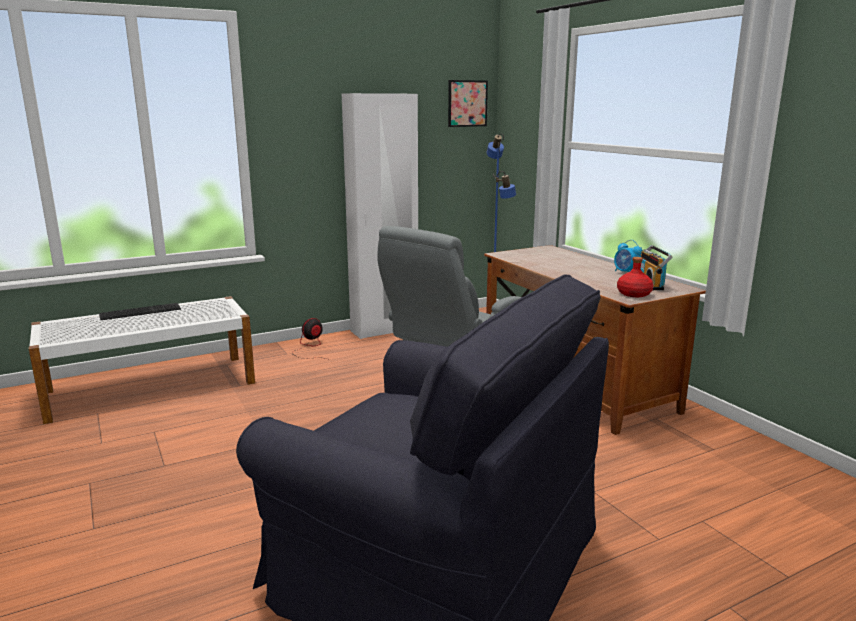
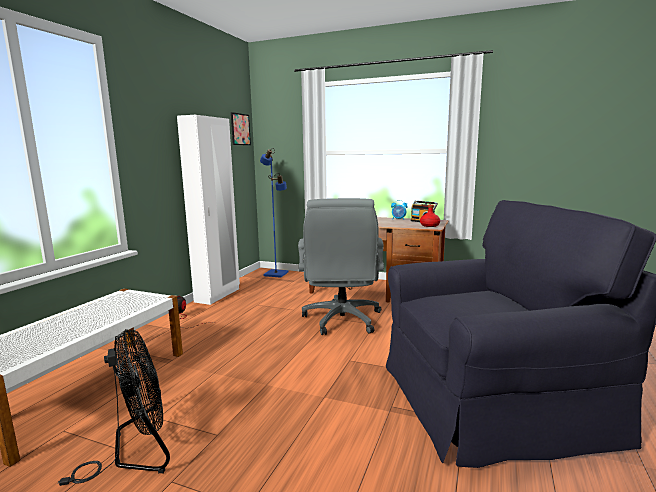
camera: 40 degrees left, 5 degrees down
(111, 446) = (135, 446): none -> black fan
(141, 311) = (57, 317): keyboard -> none

